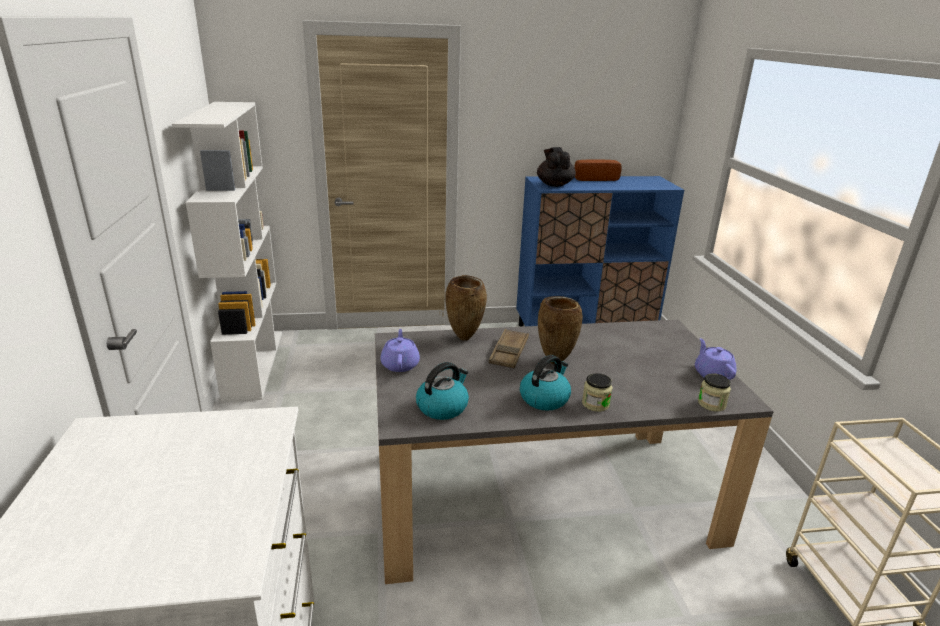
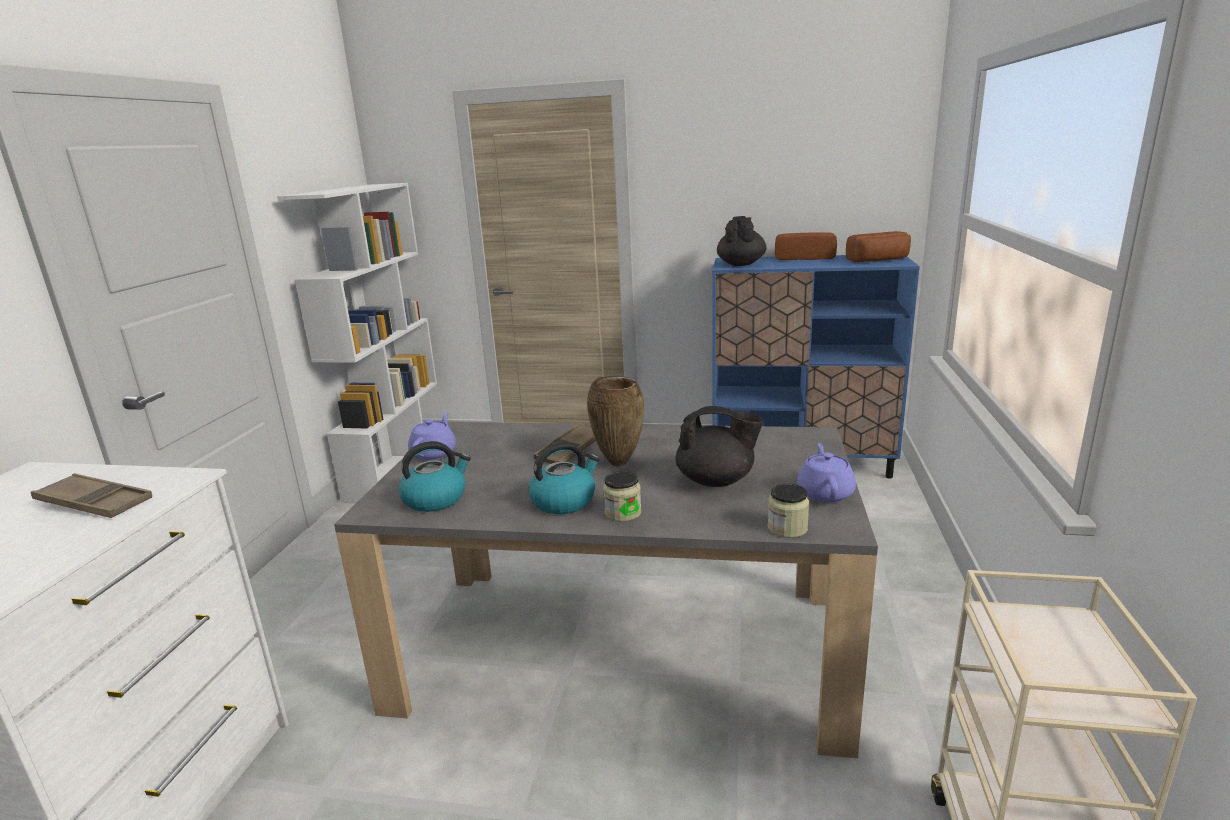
camera: 20 degrees right, 5 degrees down
(214, 455) = (95, 503): none -> brown tray
(465, 338) = (534, 432): brown vase -> none
(636, 371) = (716, 481): none -> black teapot
(651, 183) = (880, 260): none -> bread

